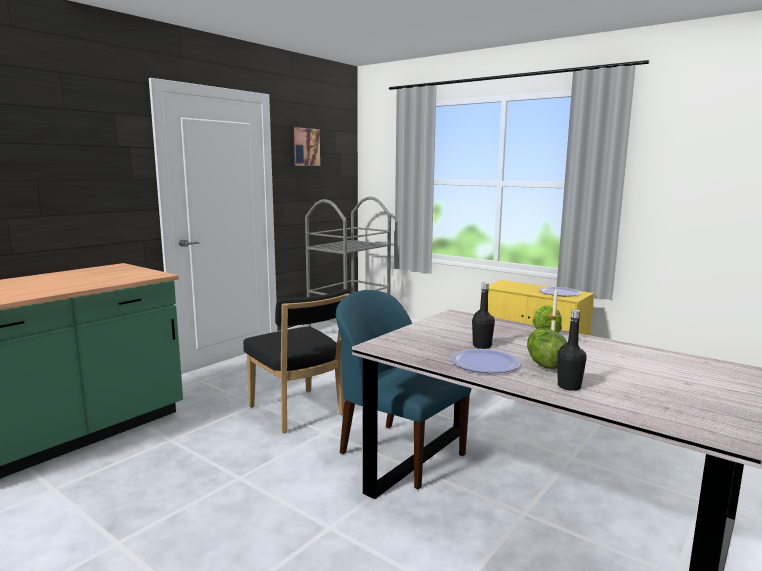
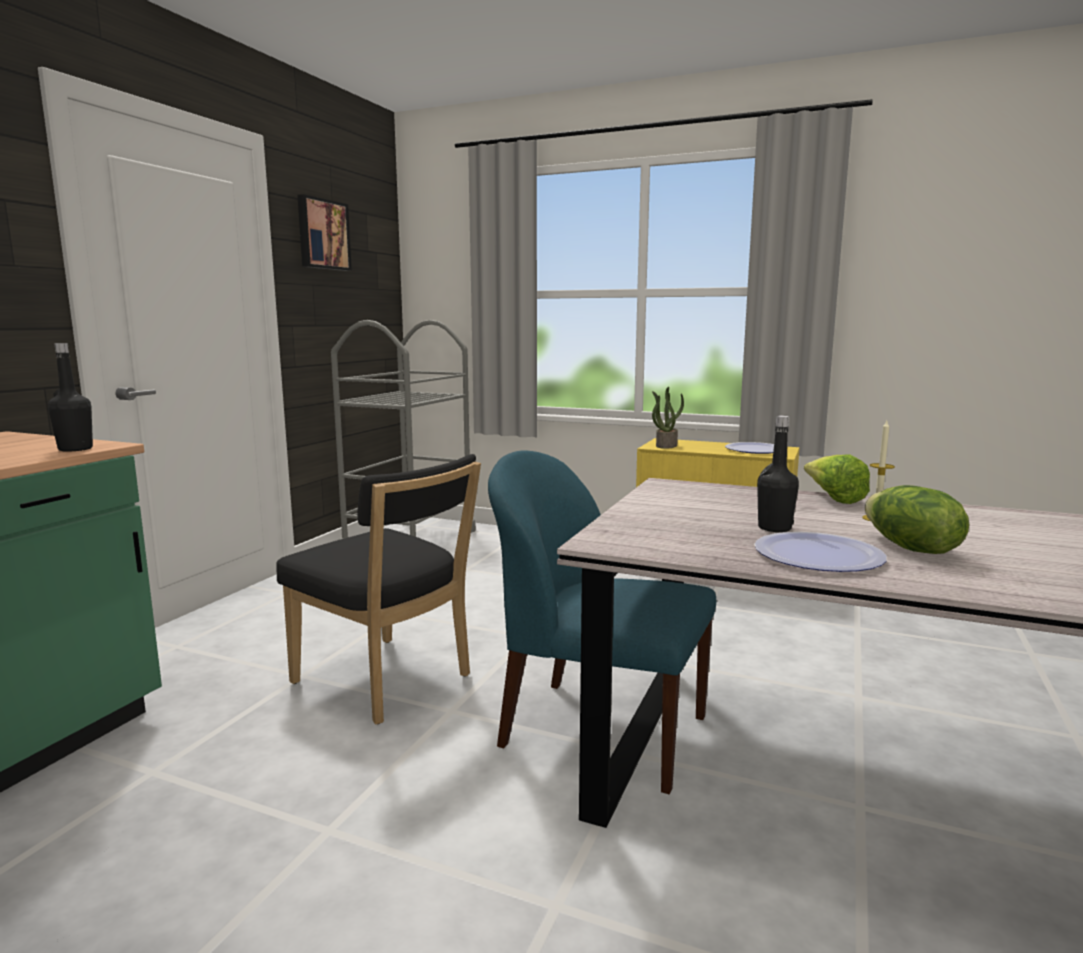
camera: 15 degrees left, 0 degrees up
(502, 286) = (666, 445): none -> potted plant
(569, 386) = (1002, 580): black bottle -> black bottle (75, 449)

